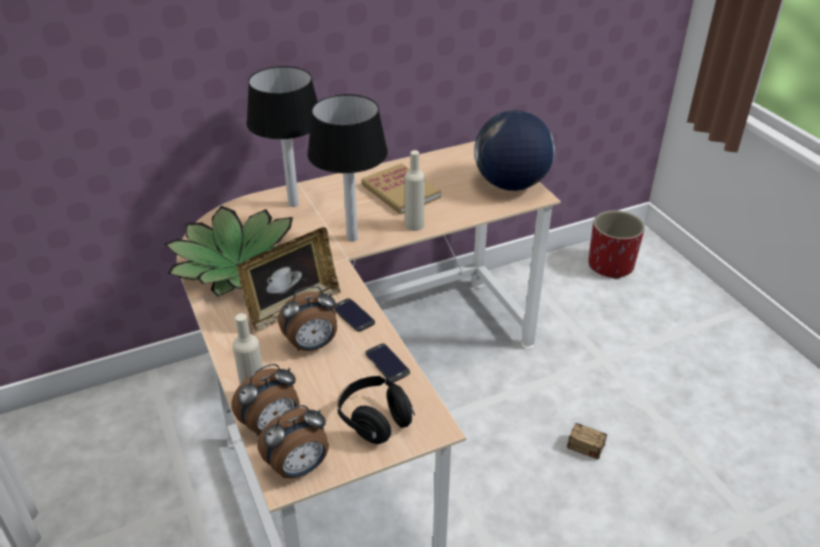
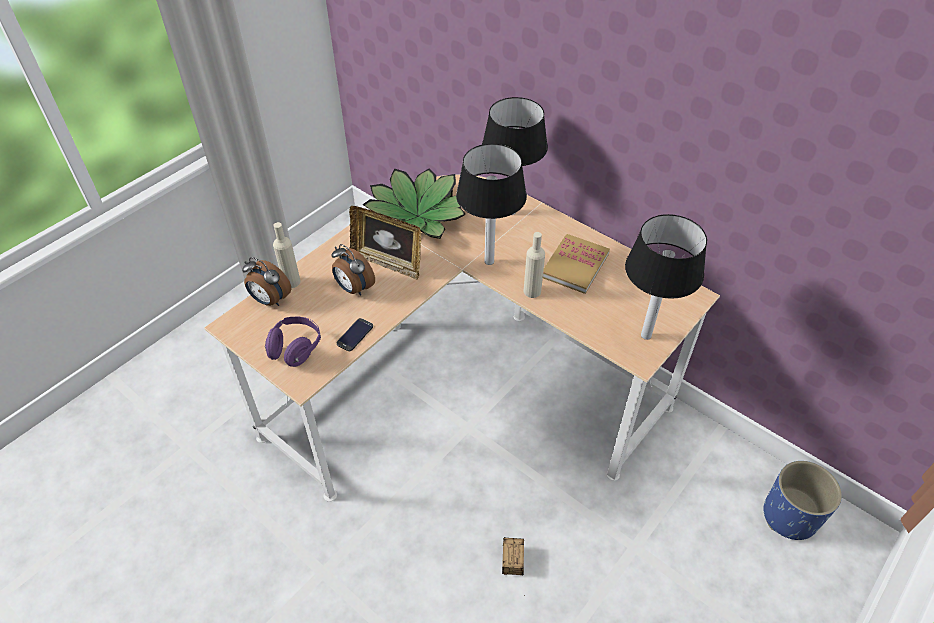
camera: 65 degrees right, 10 degrees up
(299, 468) = (240, 327): alarm clock -> none
(353, 315) = (397, 297): phone -> none
(375, 420) = (295, 349): black headphones -> purple headphones
(510, 184) = (645, 335): globe -> table lamp
(610, 265) = (789, 516): red planter -> blue planter

